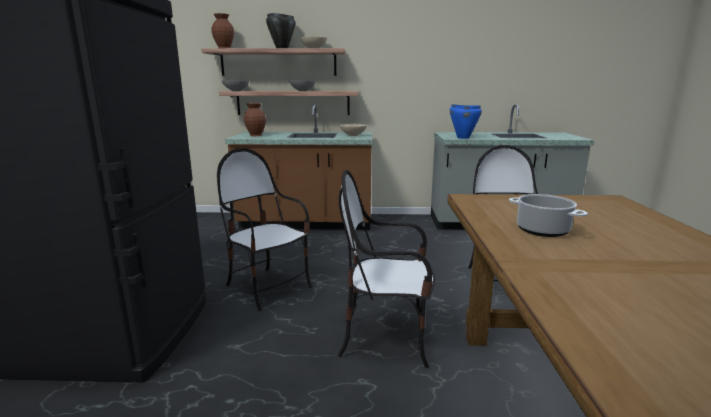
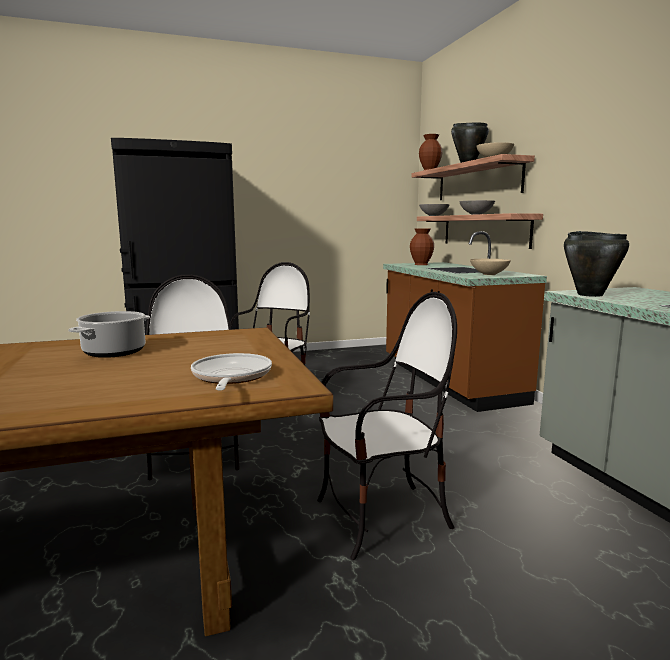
camera: 70 degrees right, 5 degrees down
(463, 138) = (590, 295): blue cooking pot -> black cooking pot
(603, 207) = (230, 377): none -> frying pan

